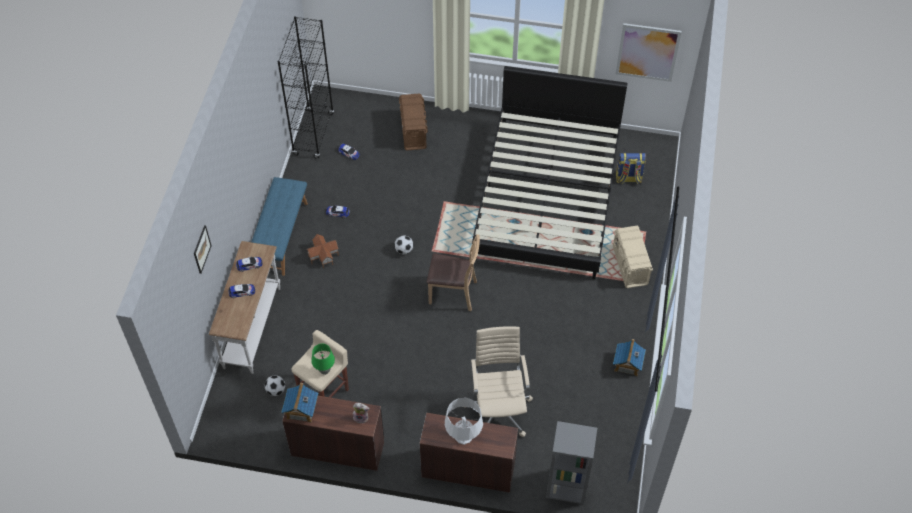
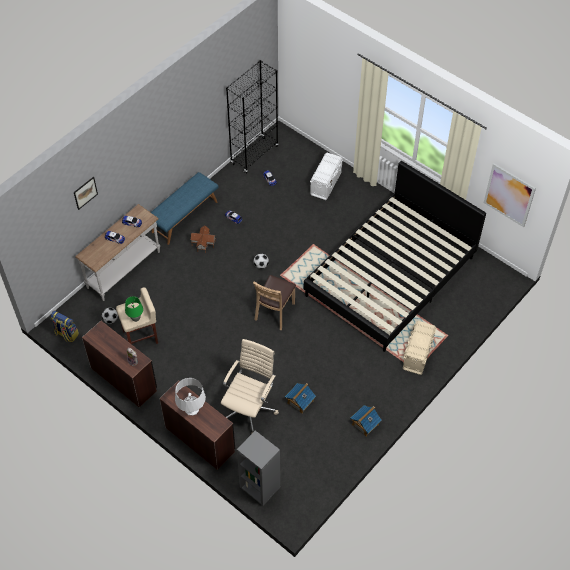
camera: 30 degrees right, 0 degrees up
(301, 410) = (98, 336): toy house -> toy house (300, 402)
(413, 131) = (326, 184): brown storage box -> white storage box
(453, 293) = (275, 312): brown chair -> brown chair turned 75 degrees clockwise
(628, 178) = (462, 290): backpack -> backpack (66, 334)

